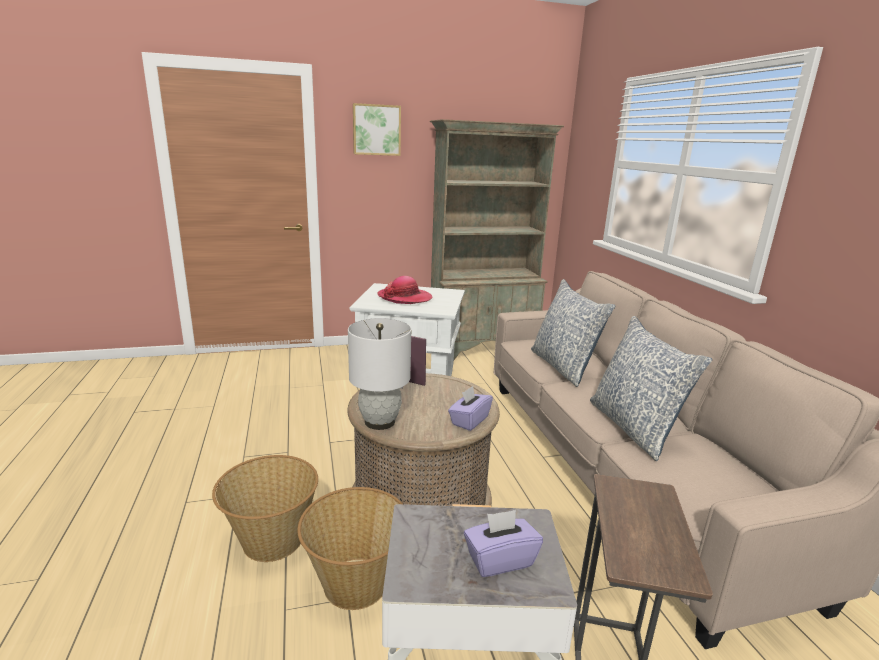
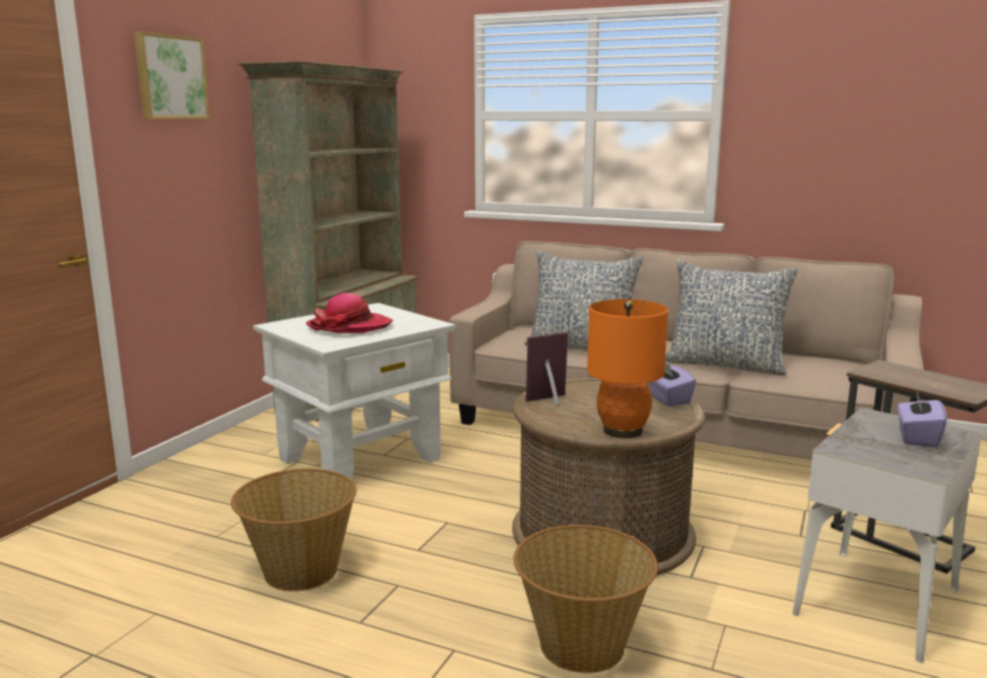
camera: 50 degrees left, 5 degrees down
(356, 581) = (704, 612): basket -> basket (300, 570)
(379, 422) = (623, 431): white table lamp -> orange table lamp

